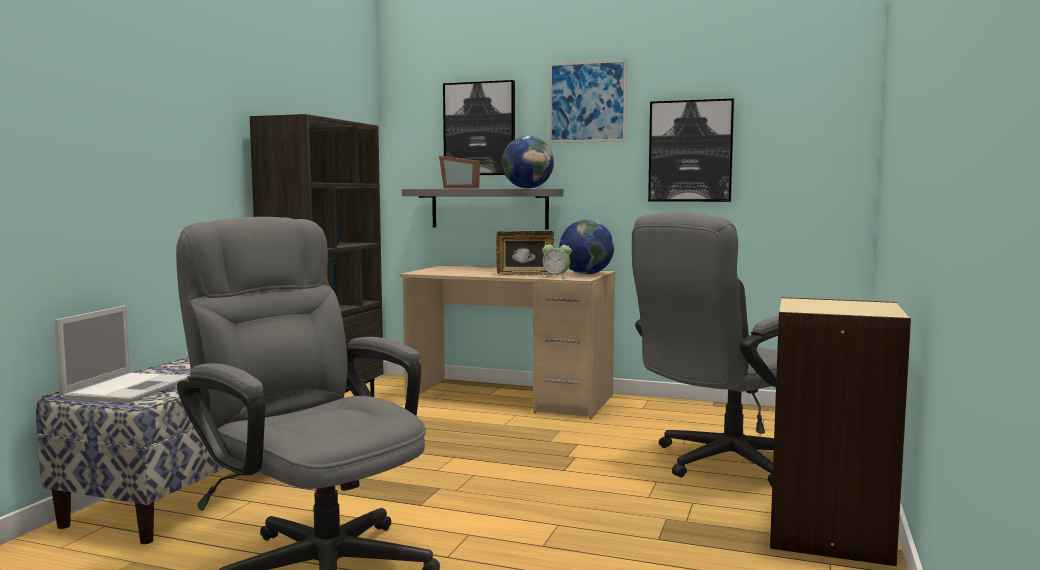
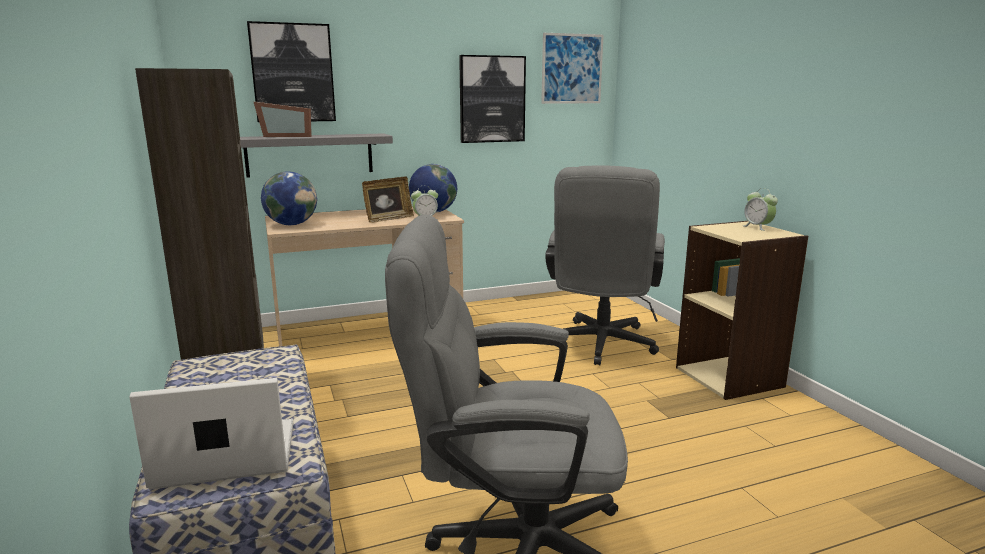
camera: 40 degrees left, 10 degrees up
(129, 388) = (224, 456): laptop -> laptop turned 75 degrees counterclockwise
(527, 188) = (360, 135): globe -> globe (291, 224)
(587, 102) = (402, 51): picture -> picture (572, 69)
(872, 306) = (758, 227): none -> alarm clock

